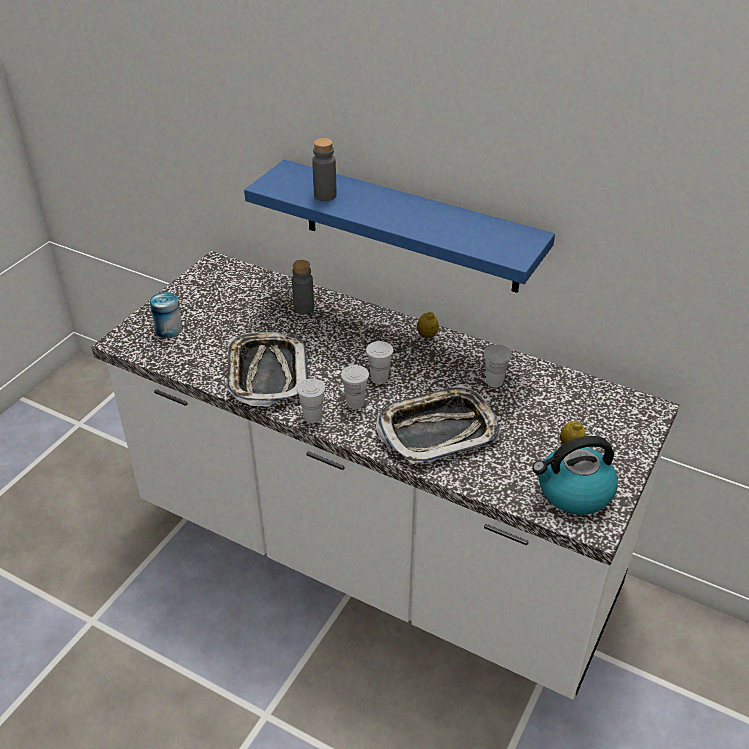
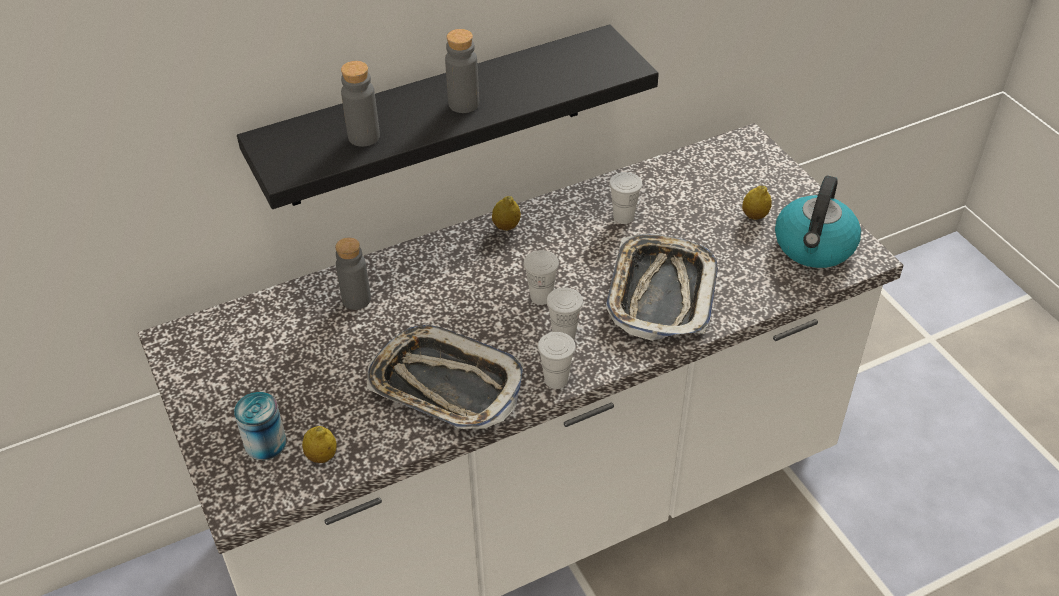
camera: 55 degrees left, 5 degrees up
(175, 353) = (321, 456): none -> lemon
(396, 214) = (463, 104): none -> grey bottle
(410, 227) = (436, 117): blue shelf -> black shelf

